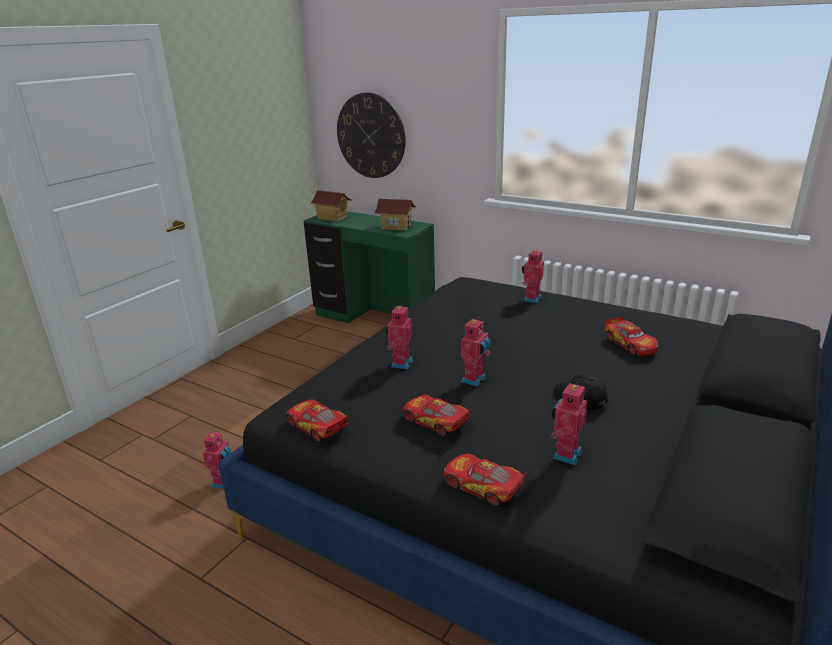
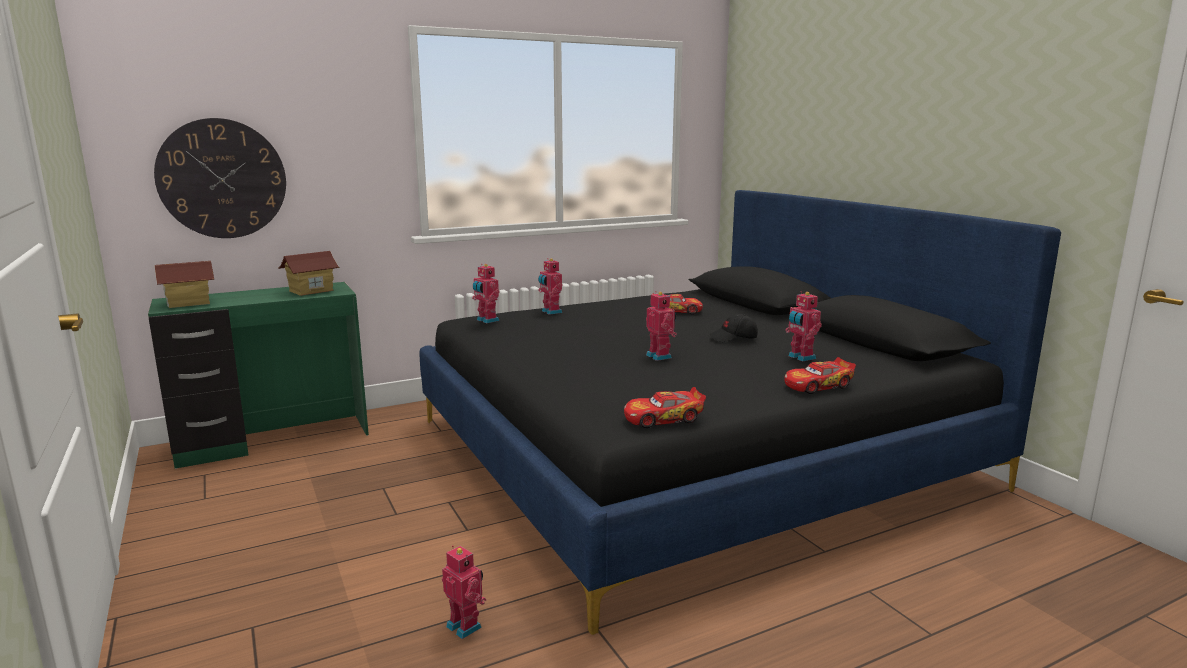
camera: 60 degrees left, 10 degrees down
(400, 363) = (590, 370): toy robot -> toy robot (486, 320)
(435, 422) = (714, 378): toy car -> none

